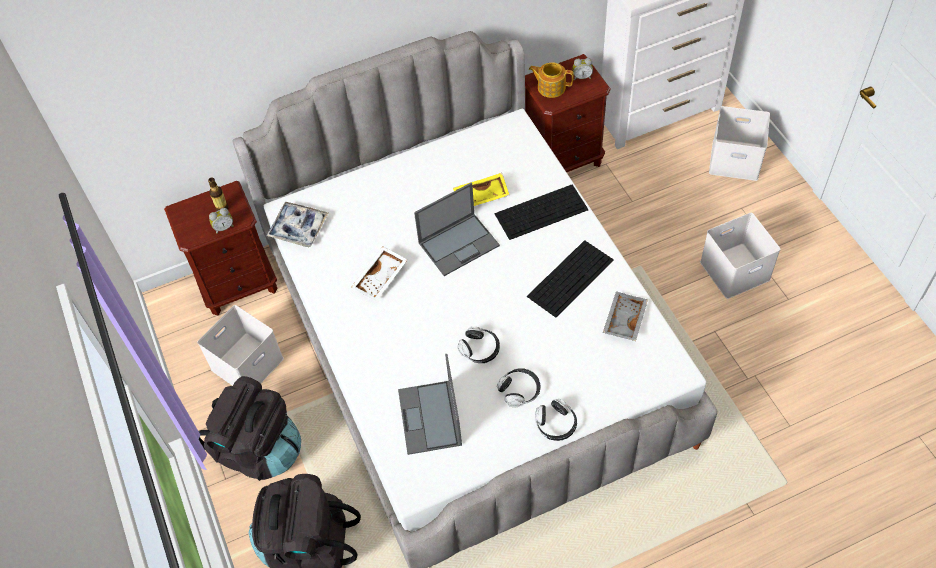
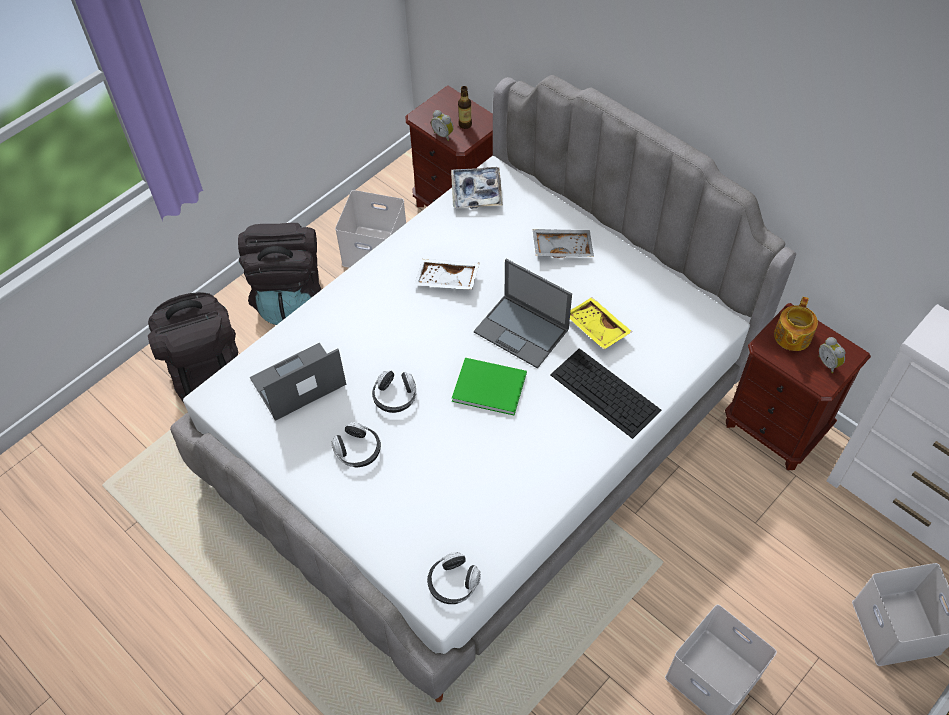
camera: 65 degrees right, 0 degrees up
(499, 283) = (487, 385): none -> green book
(551, 87) = (791, 337): teapot -> teapot turned 150 degrees counterclockwise
(556, 424) = (328, 498): headphones -> headphones (453, 583)
(570, 277) = (527, 451): keyboard -> none
(623, 320) = (491, 524): grey tray -> grey tray (562, 247)

